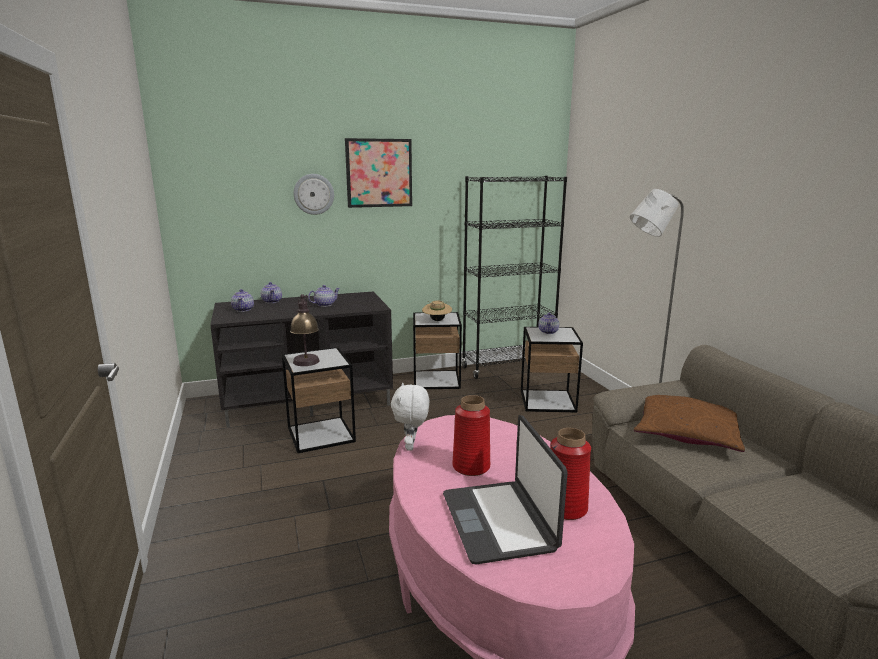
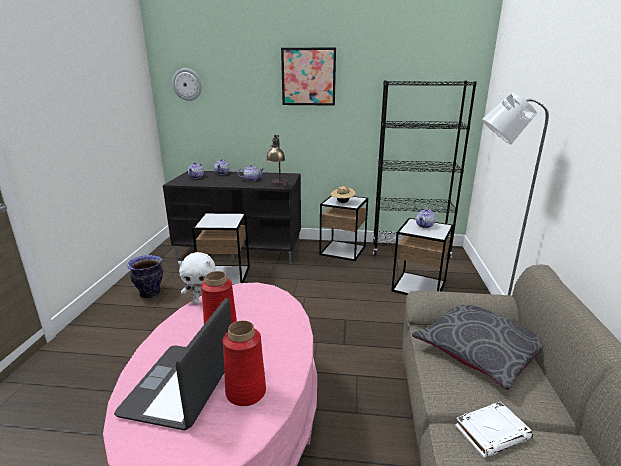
camera: 25 degrees right, 5 degrees up
(237, 477) = (150, 293): none -> vase
(307, 365) = (209, 223): table lamp -> table lamp (278, 185)
(313, 194) = (257, 93): wall clock -> wall clock (187, 84)
(411, 446) = (201, 302): white plush toy -> white plush toy turned 120 degrees counterclockwise
(686, 432) = (479, 350): brown pillow -> grey pillow
(754, 487) = (492, 432): none -> white book

